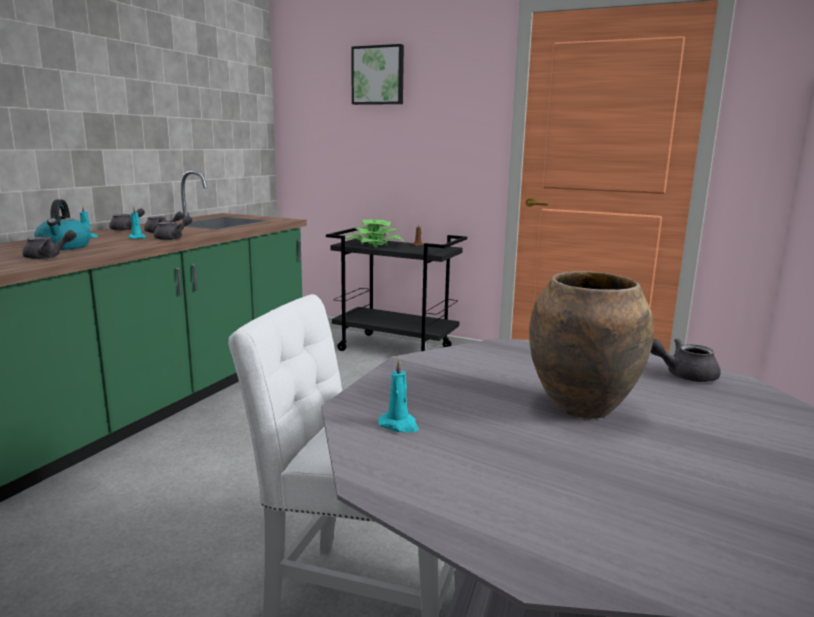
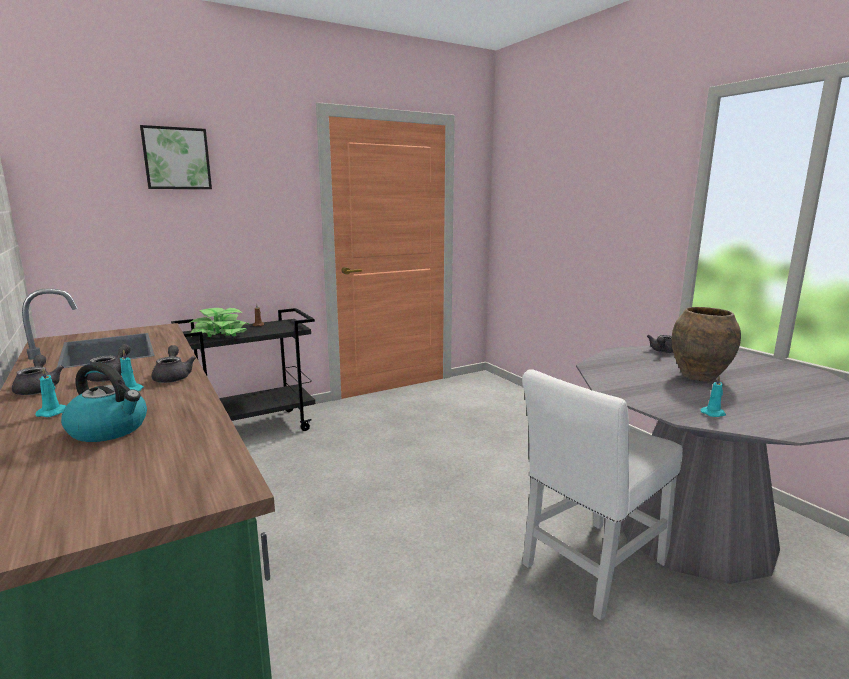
camera: 55 degrees left, 0 degrees up
(48, 257) = (175, 442): grey teapot -> none

